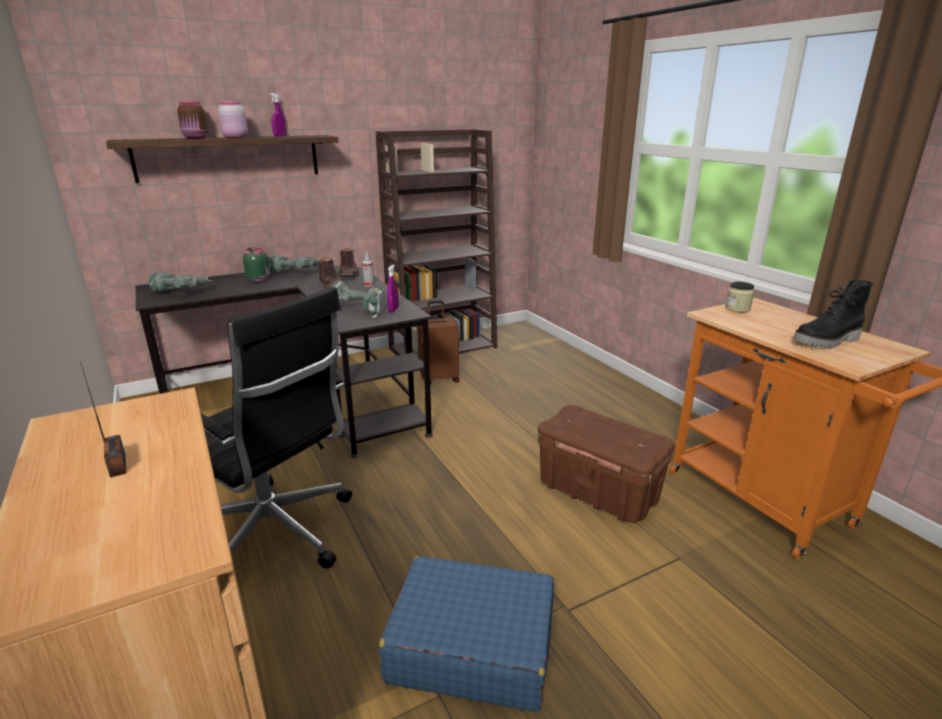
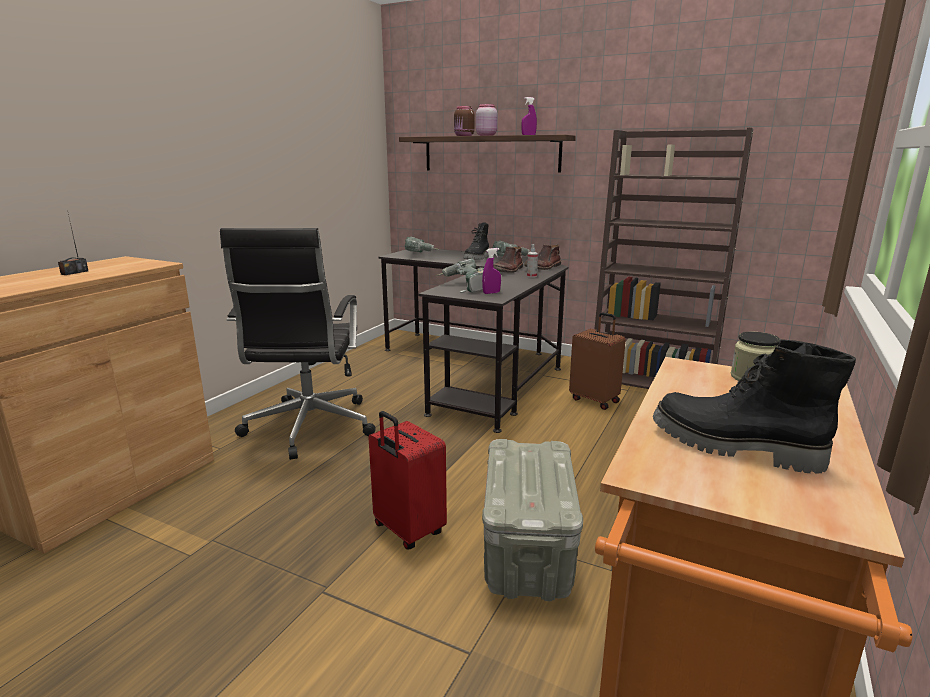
camera: 55 degrees right, 5 degrees down
(259, 280) = (477, 258): green jar -> black boot
(471, 646) = (247, 551): blue suitcase -> none
(526, 535) = (407, 531): none -> red suitcase
(599, 492) = (528, 553): brown storage box -> grey storage box

